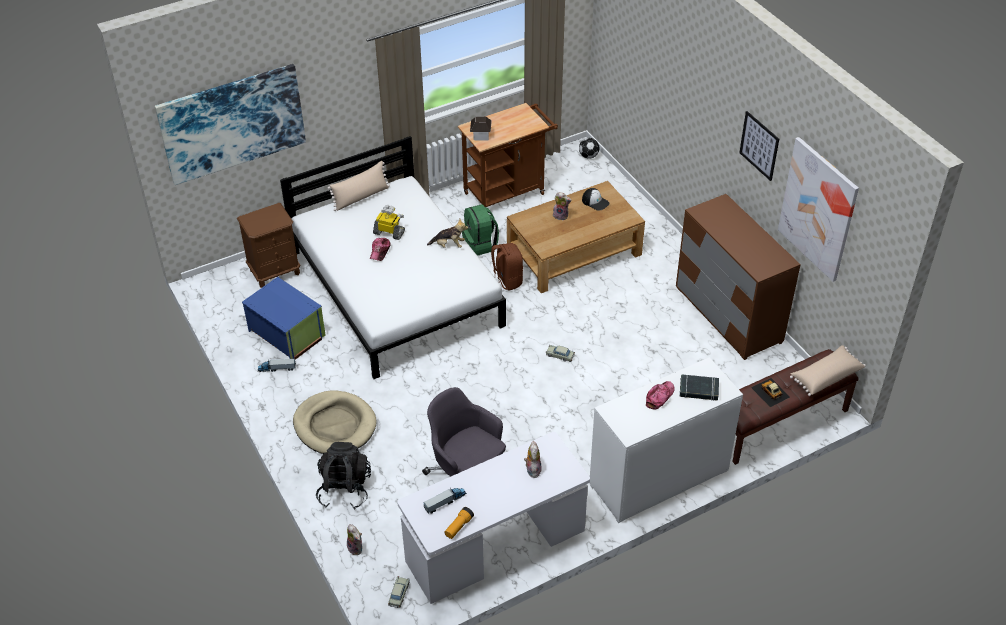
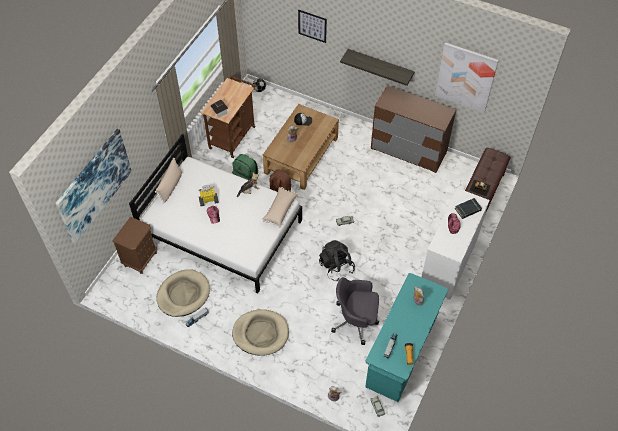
camera: 35 degrees left, 10 degrees up
(286, 334) = (183, 294): blue storage box -> beige dog bed
(344, 489) = (299, 367): black backpack -> black backpack (336, 267)
(495, 547) = (402, 350): white desk -> turquoise desk
(723, 157) = (380, 65): none -> shelf
(759, 145) = (411, 53): picture -> picture (312, 26)
(825, 376) = (497, 164): beige pillow -> beige pillow (280, 210)

